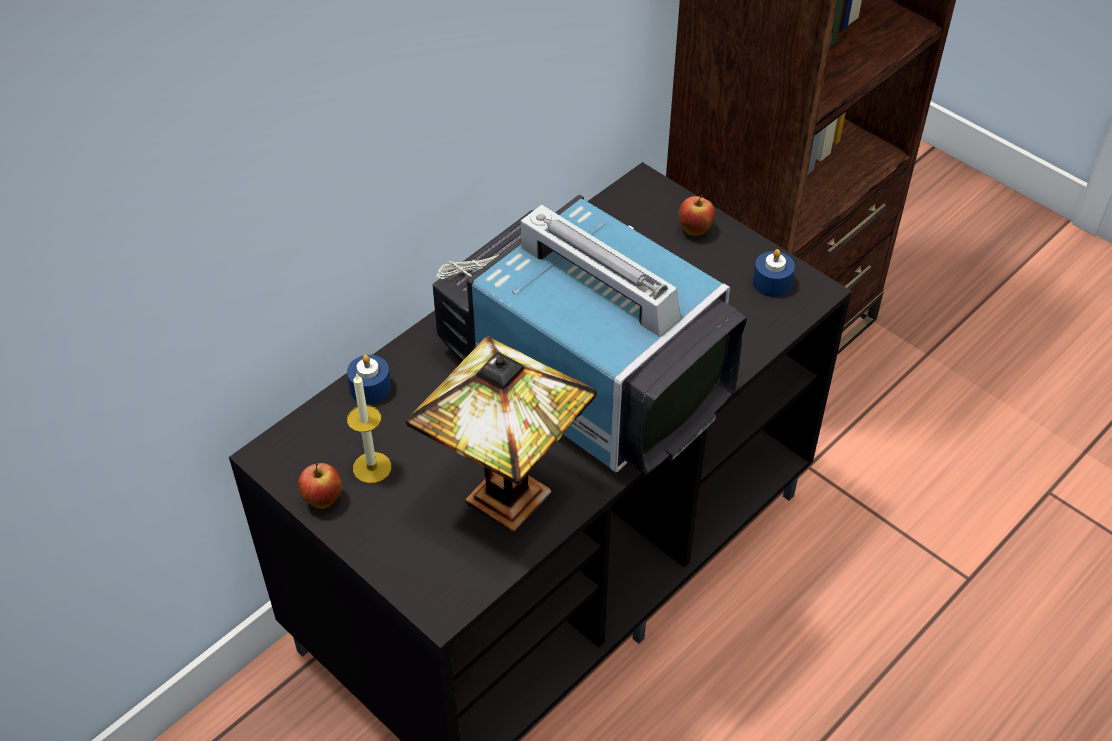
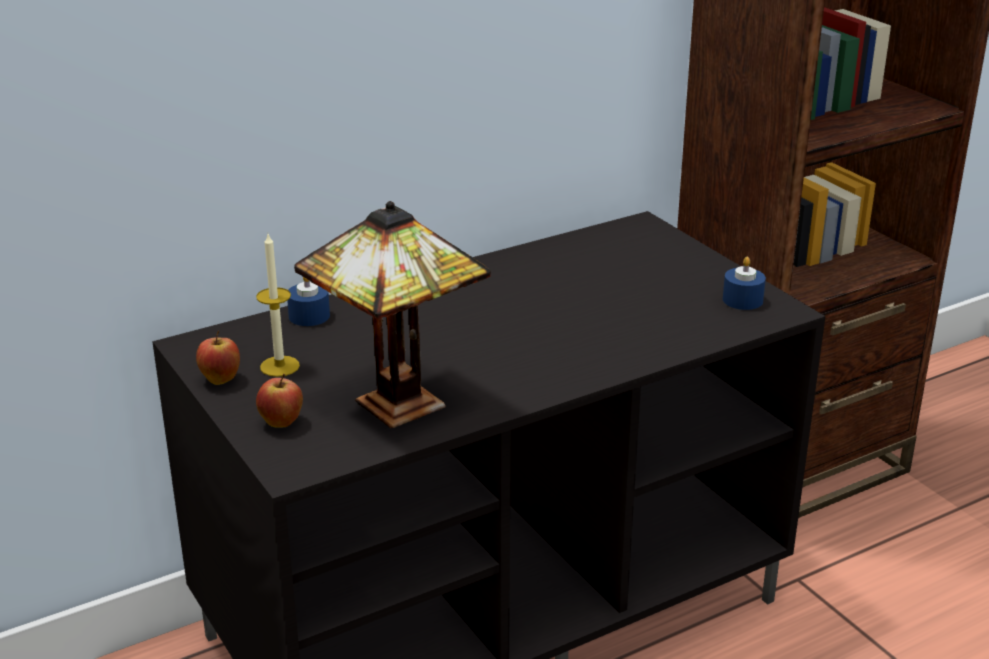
camera: 15 degrees right, 20 degrees down
(582, 376) = (517, 335): television -> none
(694, 230) = (679, 257): apple -> apple (281, 423)

